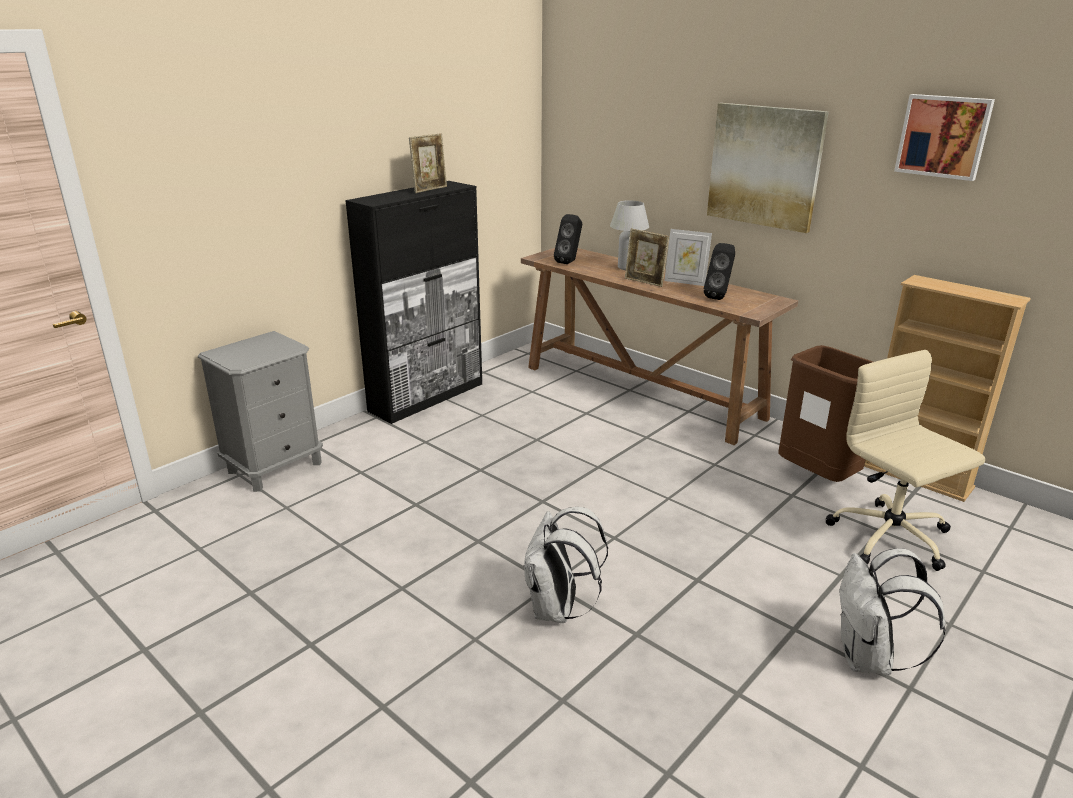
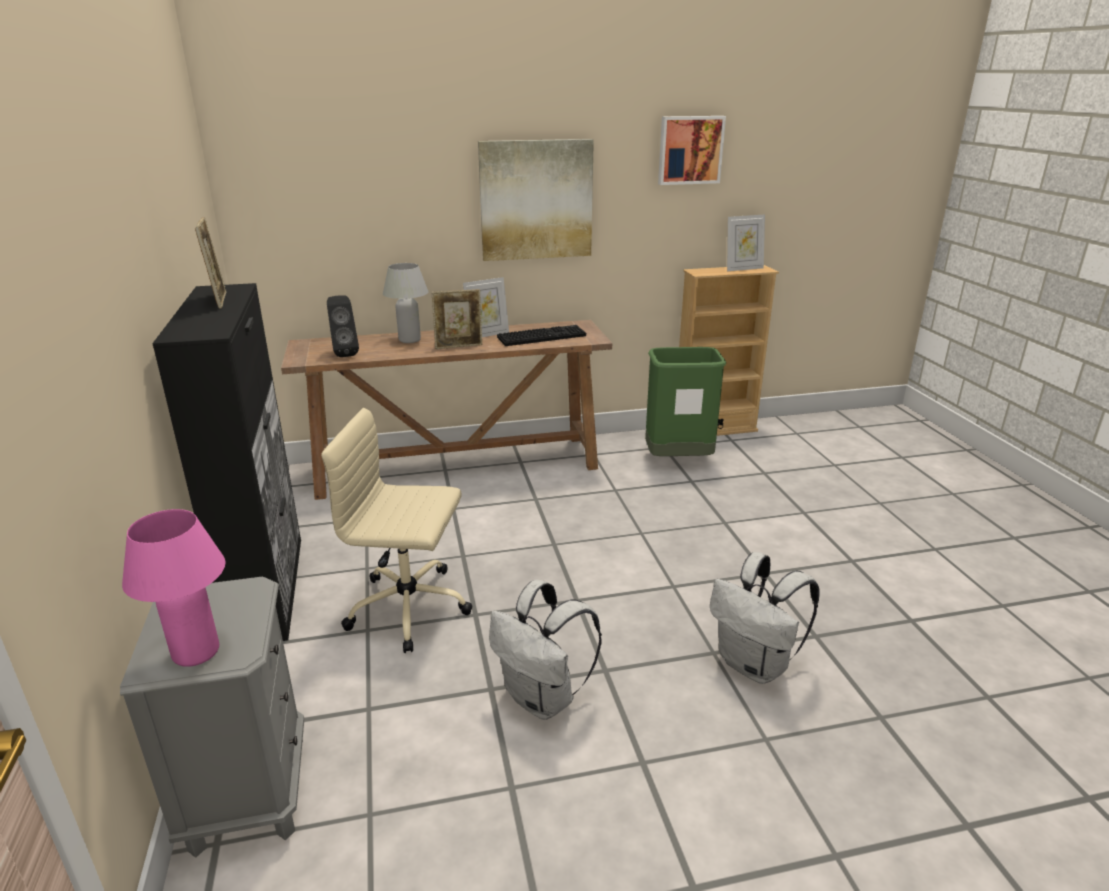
camera: 55 degrees left, 0 degrees up
(232, 356) = (196, 652): none -> pink table lamp
(719, 297) = (542, 336): black speaker -> keyboard
(817, 477) = (678, 460): brown trash can -> green trash can
(868, 659) = (900, 549): white backpack -> white backpack (543, 699)
(891, 539) = (777, 474): beige office chair -> beige office chair (411, 608)
(982, 292) = (743, 268): none -> picture frame

